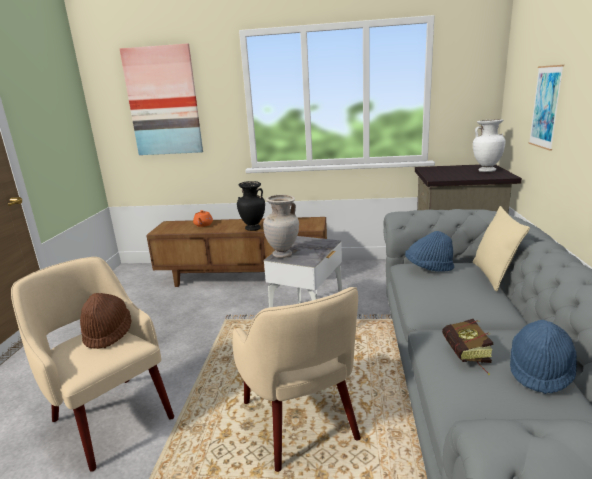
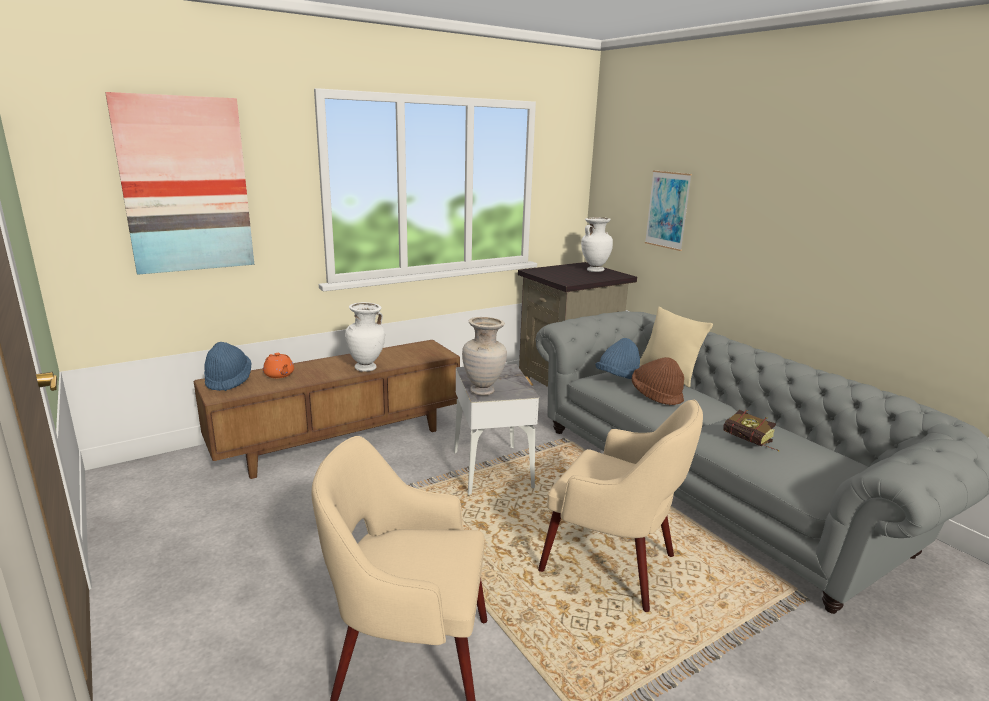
camera: 40 degrees left, 0 degrees up
(109, 333) = (407, 536): brown hat -> brown hat (656, 396)
(253, 229) = (366, 368): black vase -> white vase
(540, 370) = (797, 438): blue hat -> blue hat (228, 381)

